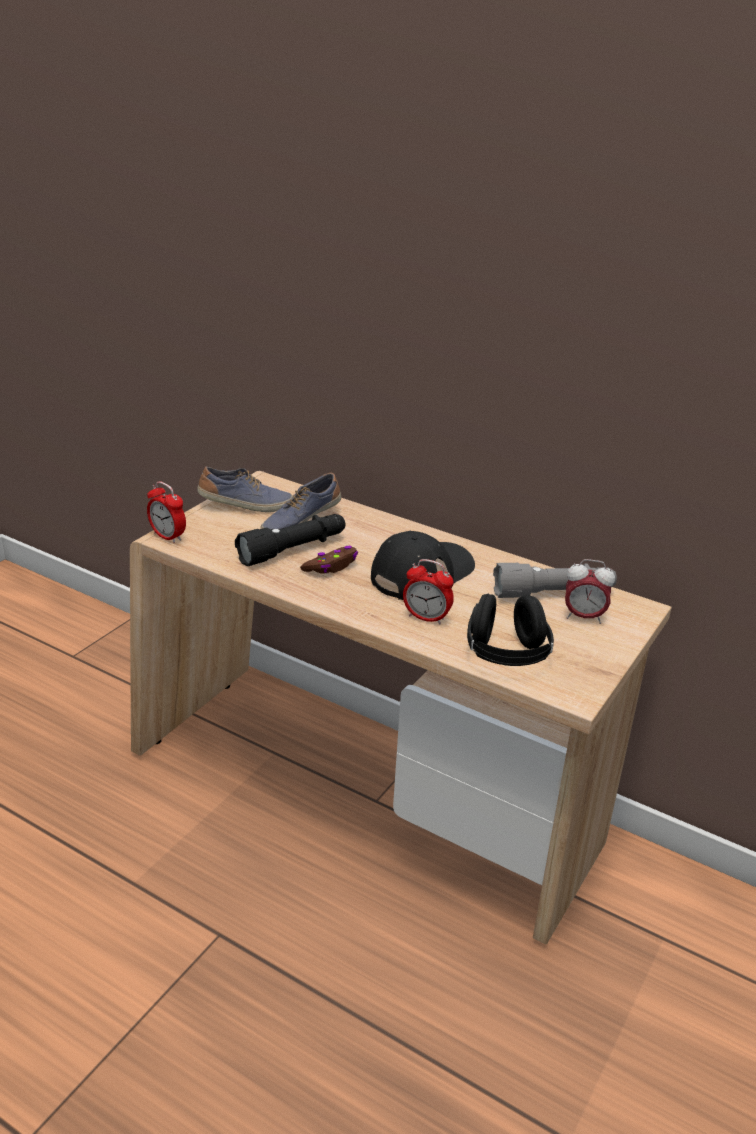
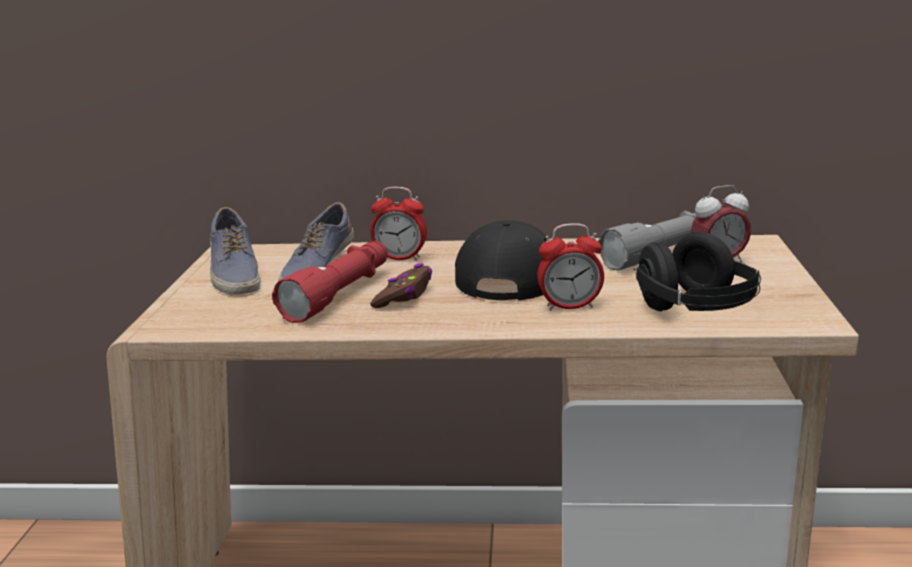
camera: 25 degrees left, 10 degrees down
(168, 537) = (160, 325): alarm clock -> alarm clock (400, 258)
(246, 506) = (233, 275): shoe -> shoe turned 105 degrees clockwise
(293, 550) = (340, 295): black flashlight -> red flashlight

